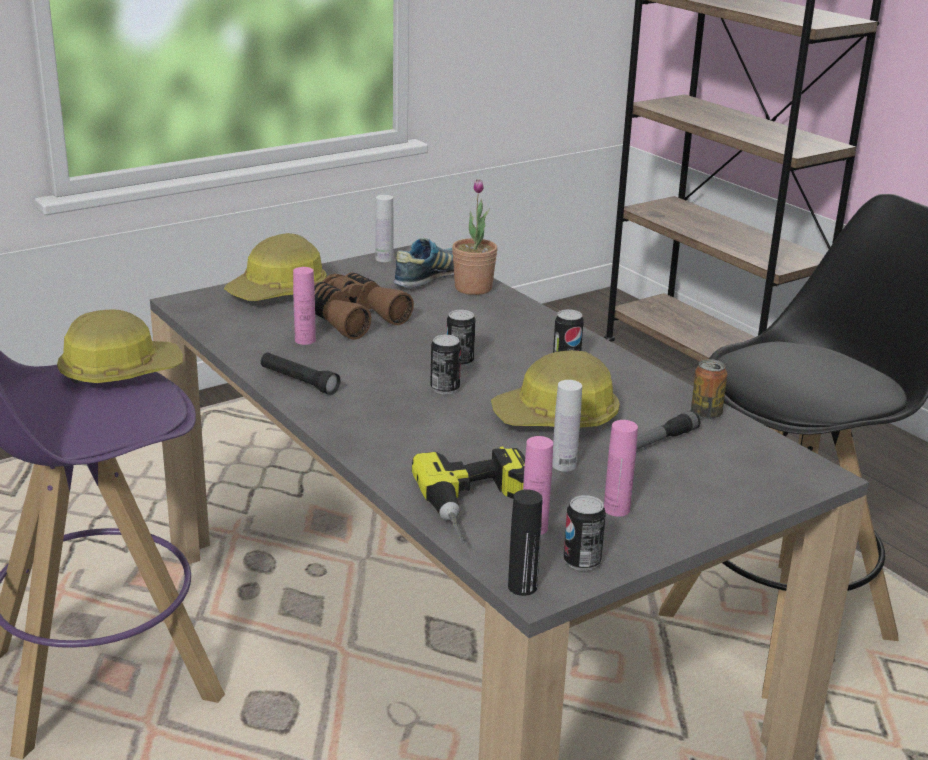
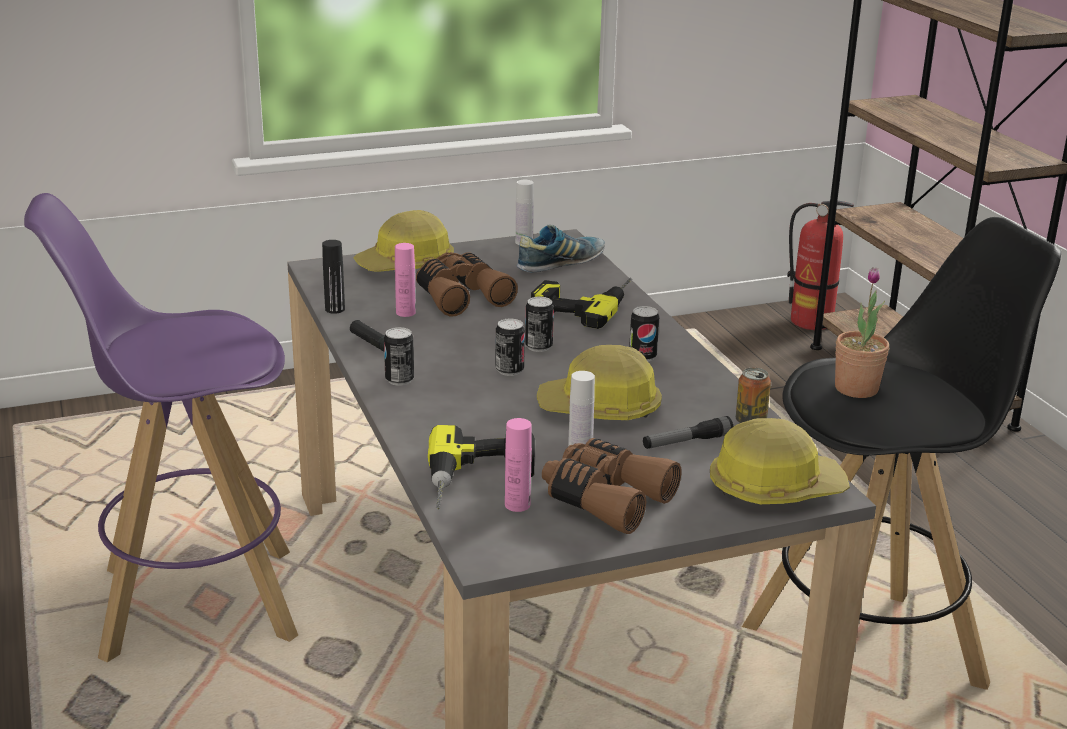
camera: 15 degrees right, 0 degrees up
(120, 371) = (229, 324): hard hat -> hard hat (774, 487)
(473, 288) = (593, 278): potted plant -> potted plant (856, 388)
(478, 315) = (583, 304): none -> power drill
(522, 587) = (475, 554): black bottle -> black bottle (335, 309)
(582, 562) = (543, 540): can -> can (399, 380)
(595, 316) = (812, 322): none -> fire extinguisher
(616, 509) = (605, 498): pink bottle -> brown binoculars

